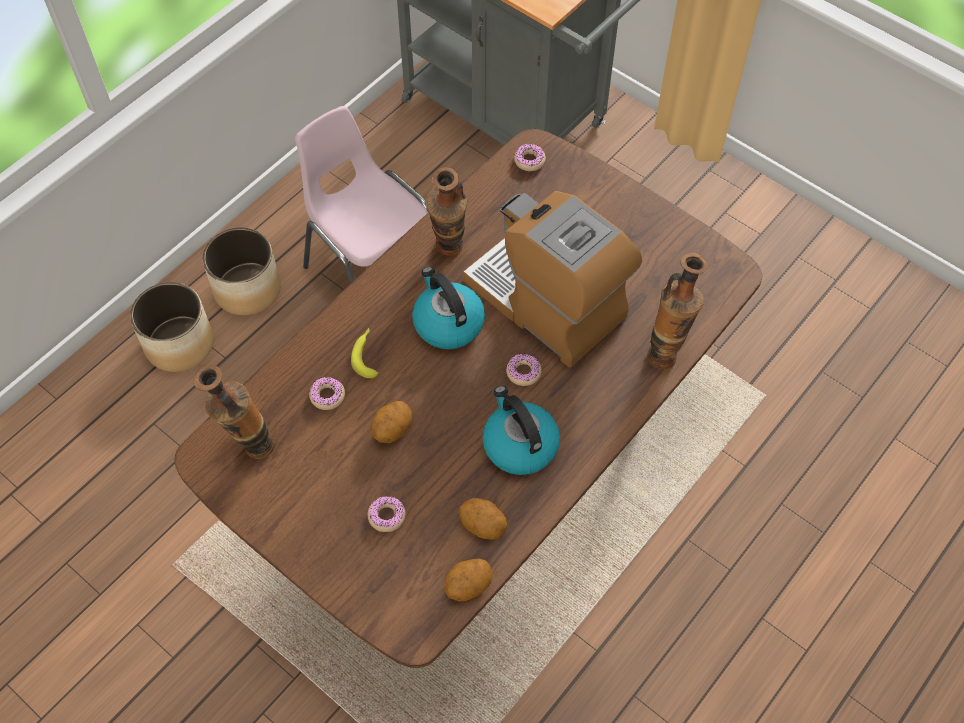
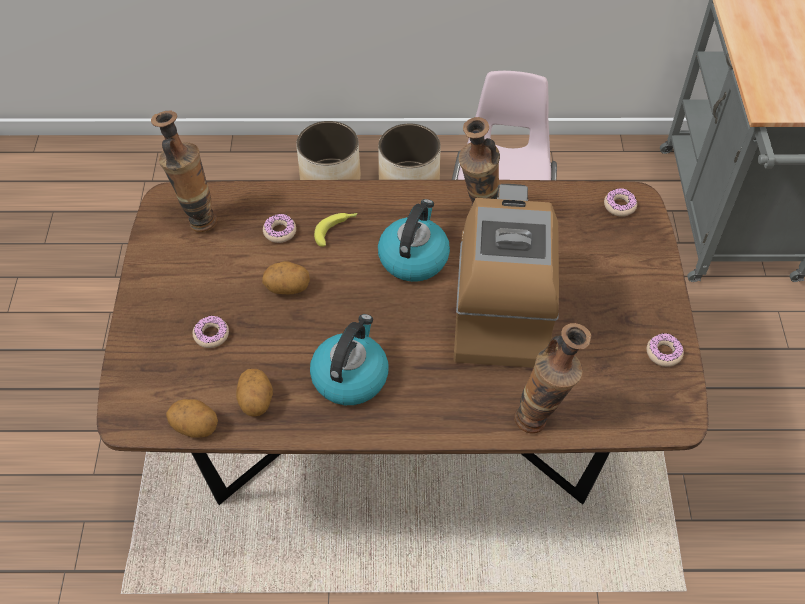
camera: 50 degrees right, 5 degrees down
(523, 372) = (419, 334): donut -> donut (663, 353)

